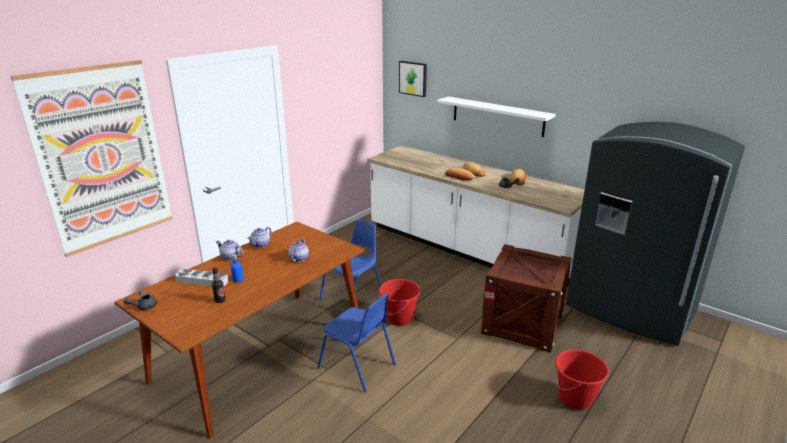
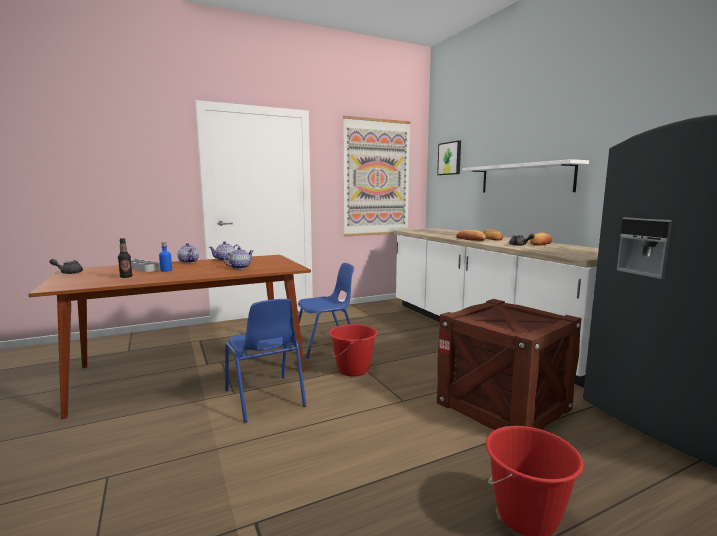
camera: 25 degrees right, 15 degrees down
(102, 157) = (123, 168): picture -> picture (377, 178)

